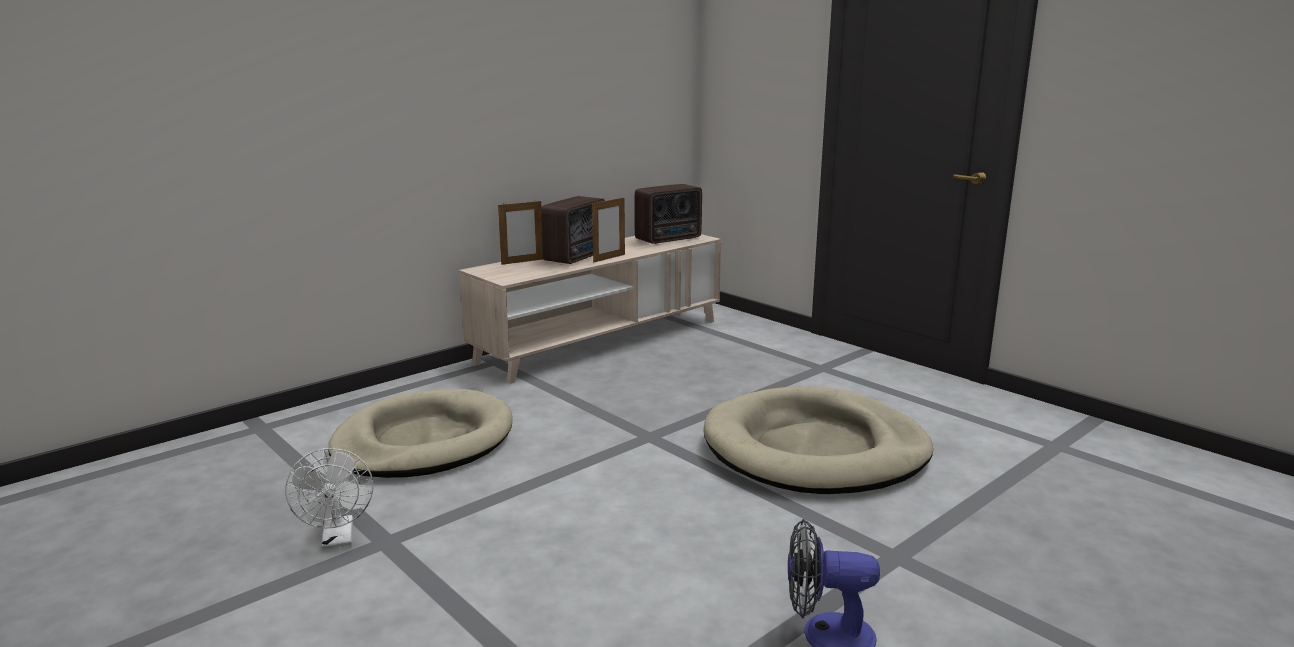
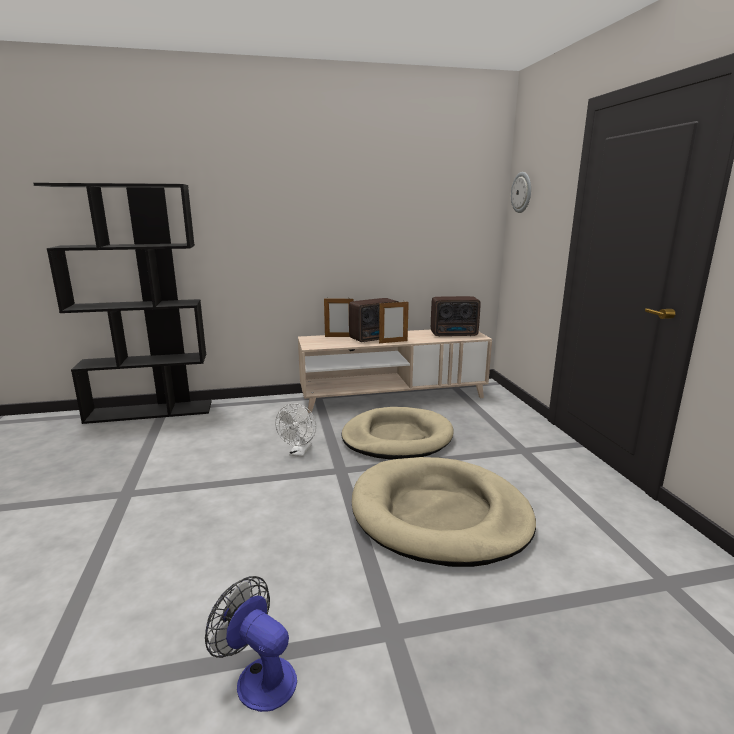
camera: 30 degrees right, 0 degrees up
(240, 436) = (151, 411): none -> black bookcase
(338, 539) = (110, 484): white fan -> white fan (299, 453)
(423, 441) = (220, 437): beige dog bed -> beige dog bed (397, 438)
(729, 40) = (522, 192): none -> wall clock

